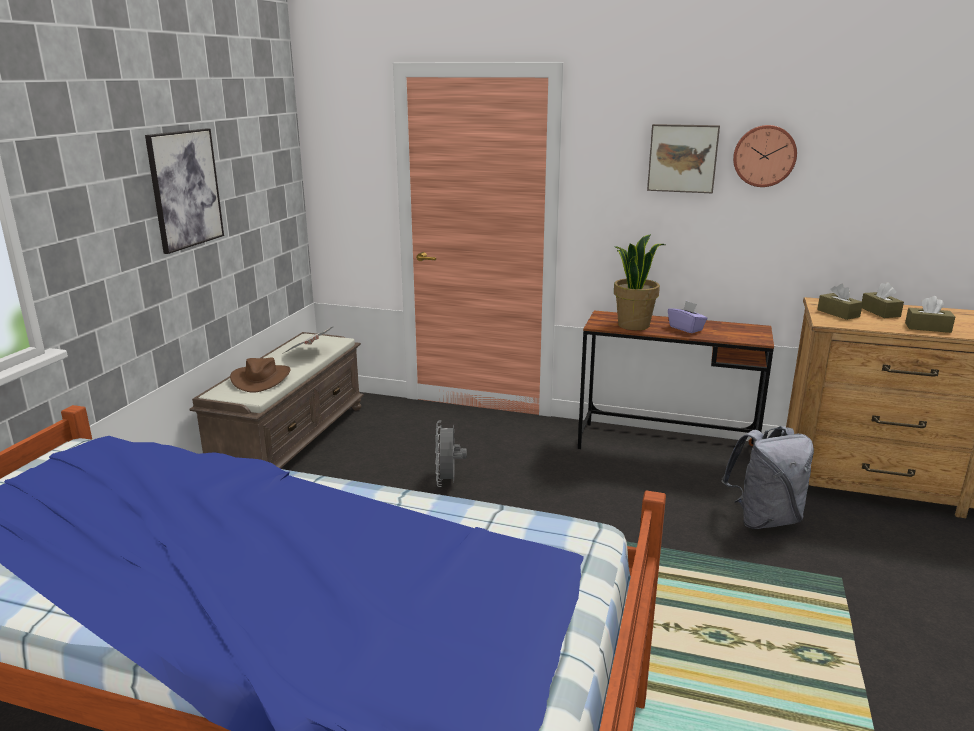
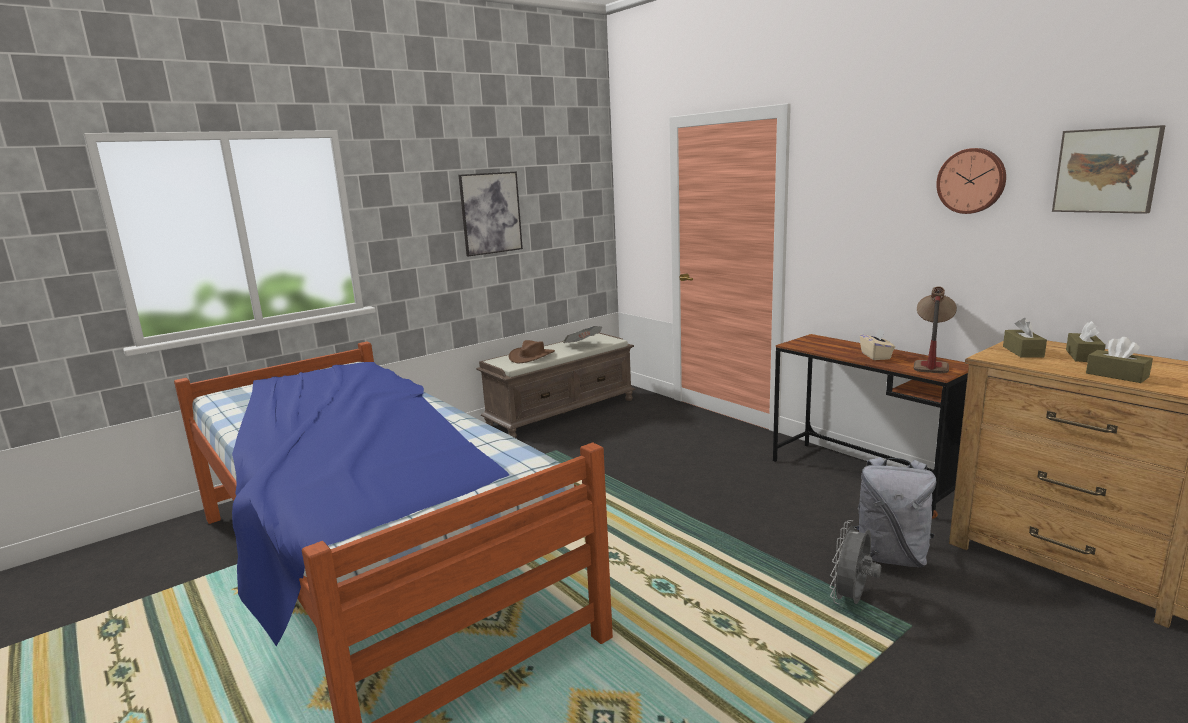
camera: 35 degrees right, 5 degrees down
(448, 482) = (638, 460): grey fan -> grey fan (852, 600)
(633, 325) = (827, 348): potted plant -> none
(683, 158) = (891, 186): picture -> picture (1107, 170)
(686, 328) = (876, 356): purple tissue box -> beige tissue box
(736, 329) = (930, 363): none -> table lamp

